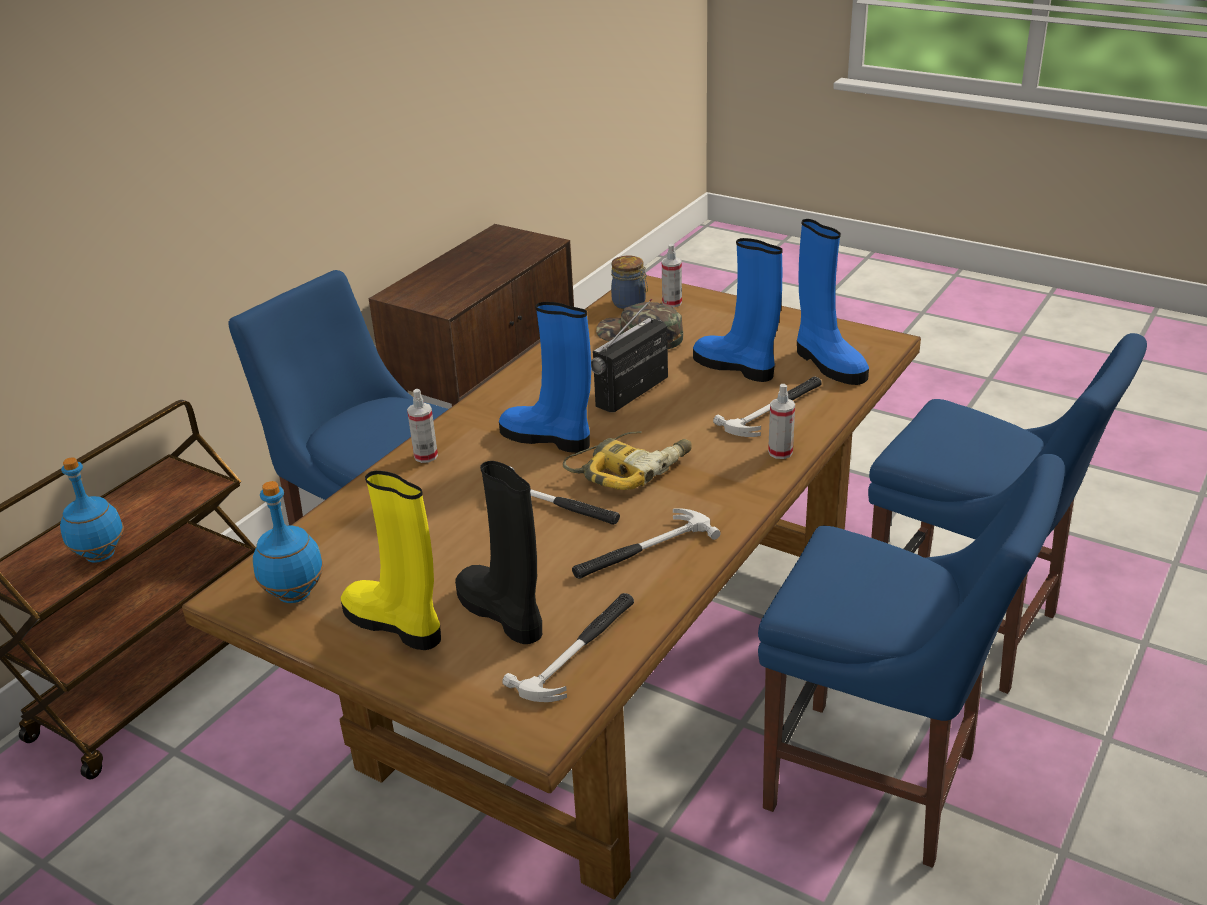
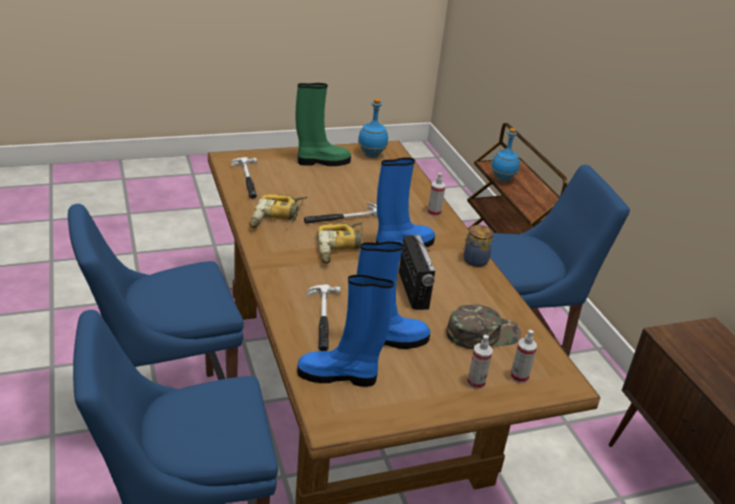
camera: 125 degrees right, 0 degrees up
(396, 624) = (322, 161): yellow boot -> green boot
(503, 614) = (292, 178): black boot -> none
(630, 303) = (540, 359): jar -> jar (474, 261)
(642, 550) = (277, 218): hammer -> power drill
(780, 452) = (282, 292): spray bottle -> spray bottle (476, 382)

